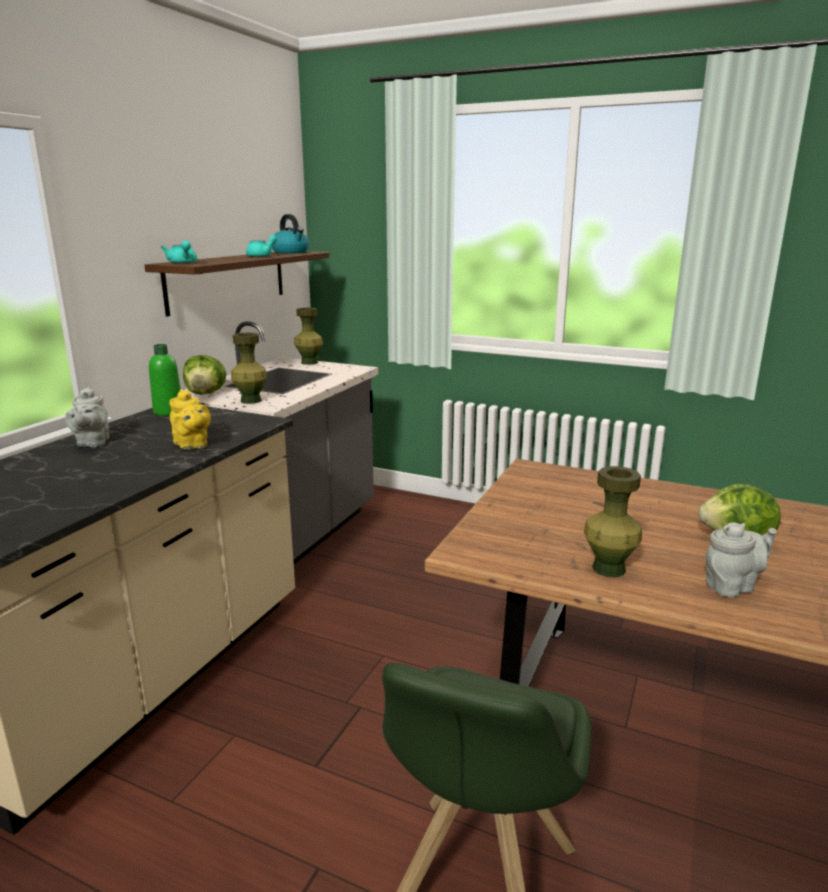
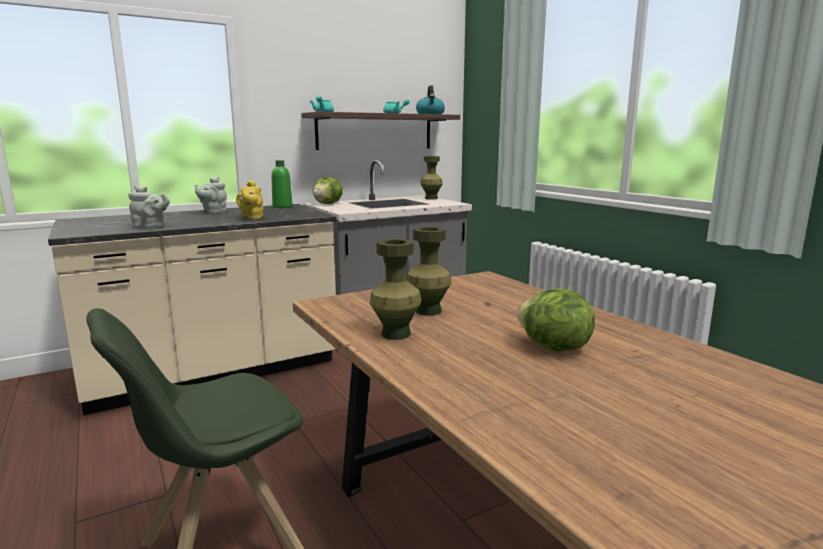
camera: 35 degrees right, 5 degrees down
(250, 400) = (342, 209): green vase -> green vase (428, 311)
(732, 586) = (469, 369): grey teapot -> grey teapot (150, 227)

